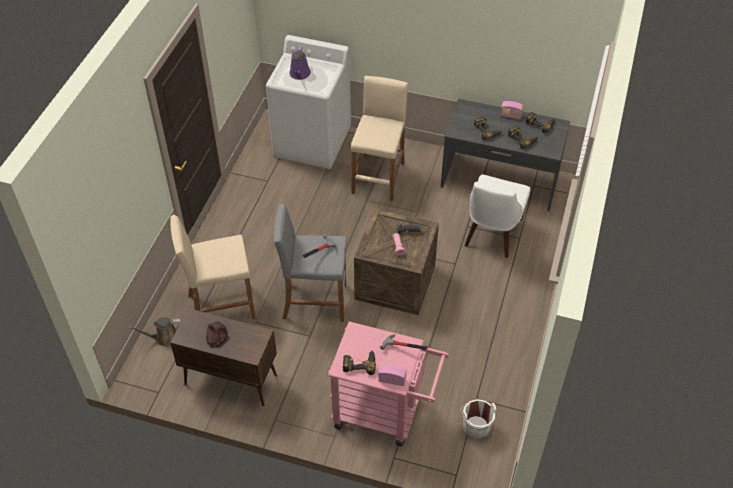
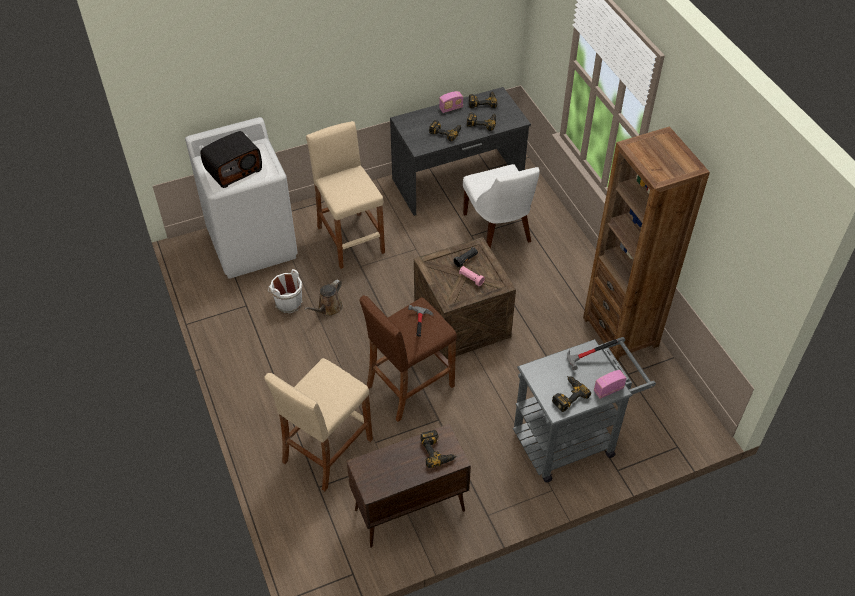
camera: 40 degrees left, 0 degrees up
(164, 338) = (303, 519): brown watering can -> brown watering can (328, 308)
(217, 334) = (402, 464): brown cap -> none
(247, 342) = (437, 451): none -> power drill
(299, 74) = (233, 170): purple watering can -> radio
(314, 301) = (409, 386): grey stool -> brown stool
(385, 413) = (572, 439): pink cart -> grey cart
(475, 427) = (651, 397): white bucket -> white bucket (287, 303)
(504, 365) = (620, 332): none -> brown bookcase

